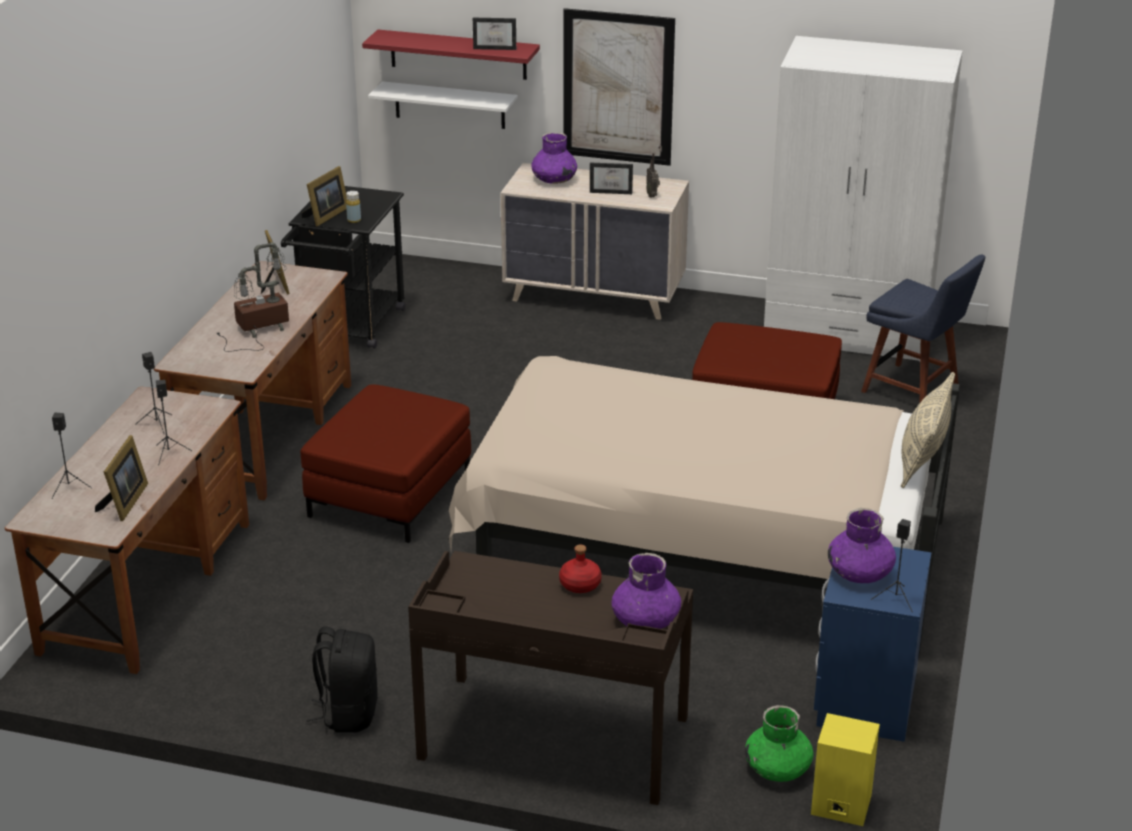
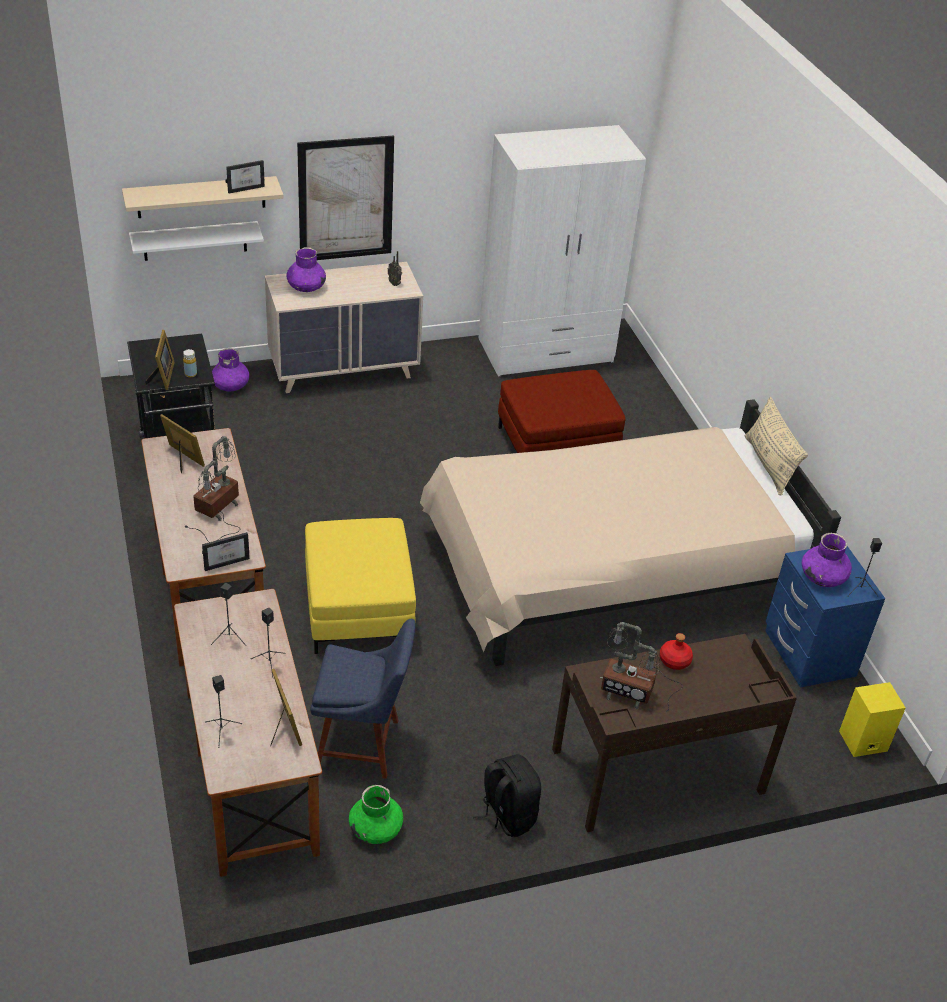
camera: 35 degrees left, 10 degrees up
(390, 494) = (357, 608): red ottoman -> yellow ottoman
(458, 54) = (201, 197): red shelf -> beige shelf
(503, 594) = (635, 691): none -> table lamp
(612, 191) = (361, 287): picture frame -> picture frame (226, 561)
(646, 621) = (743, 673): purple vase -> purple vase (231, 385)
(777, 768) = (806, 731): green vase -> green vase (375, 829)
(914, 390) = (628, 388): blue chair -> blue chair (362, 745)

